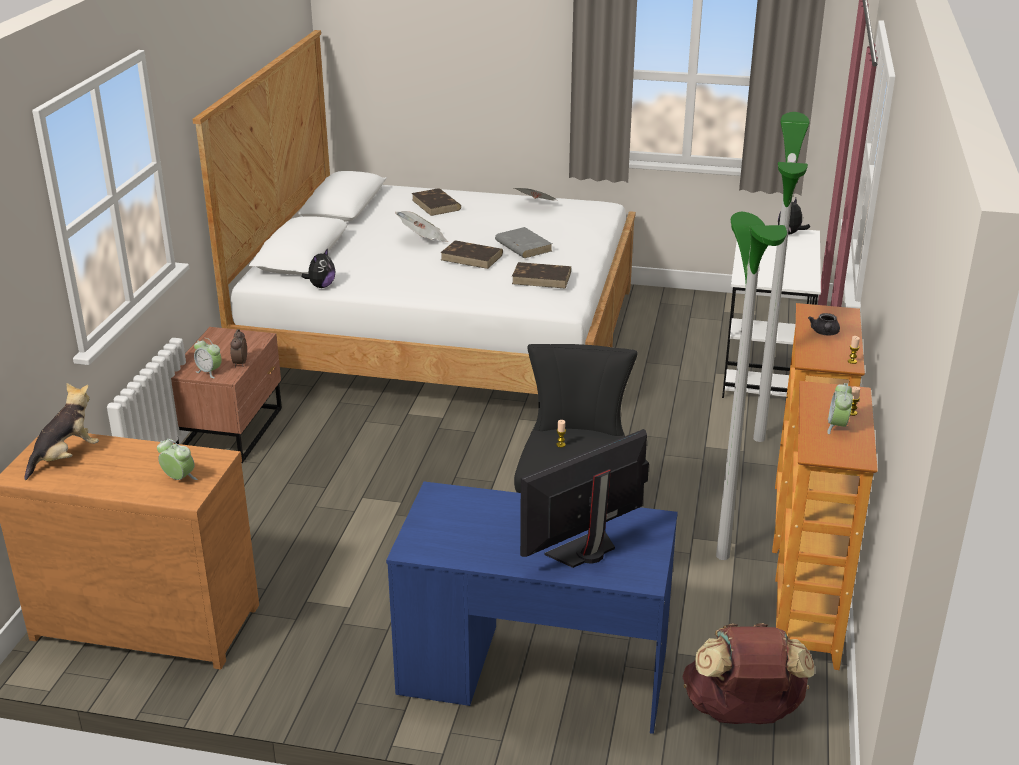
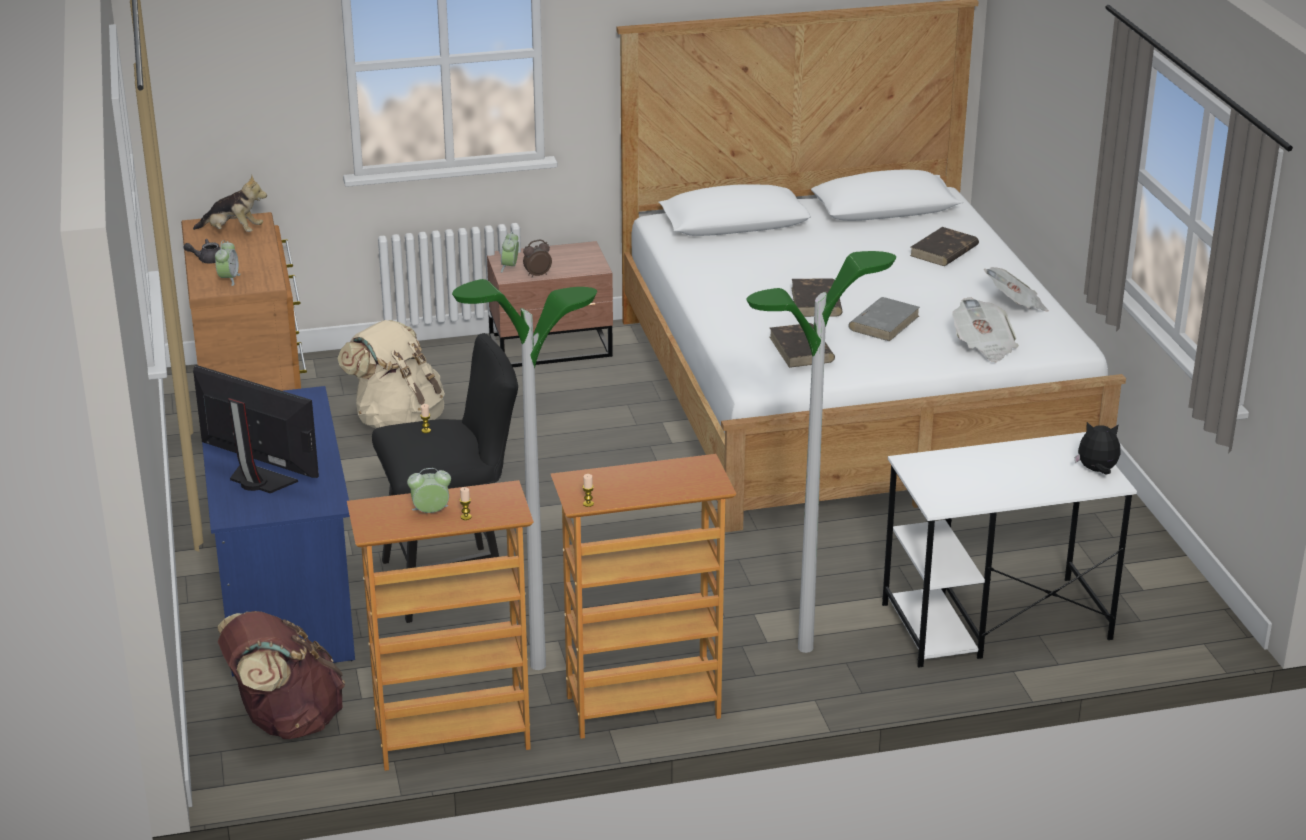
camera: 65 degrees right, 0 degrees up
(277, 538) = (398, 421): none -> beige backpack
(321, 286) = (674, 250): plush toy -> none
(422, 239) = (838, 267): newspaper -> newspaper (984, 346)
(824, 333) = (647, 480): grey teapot -> grey teapot (207, 259)

